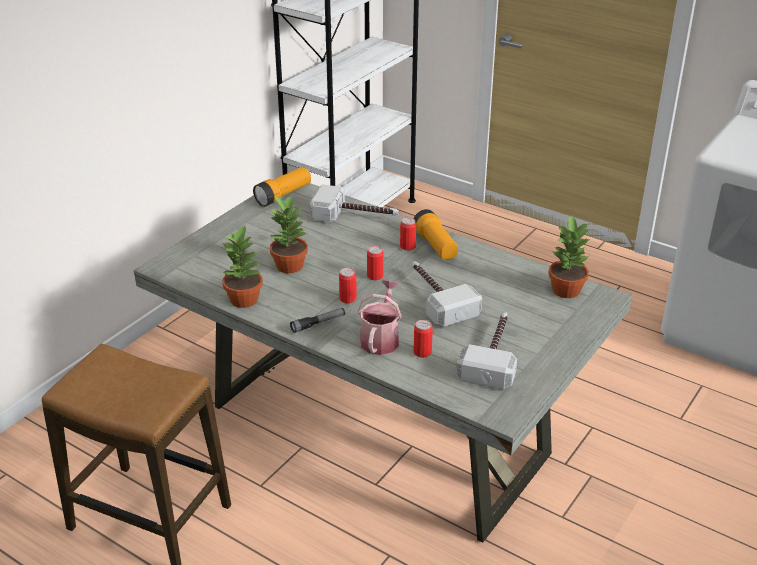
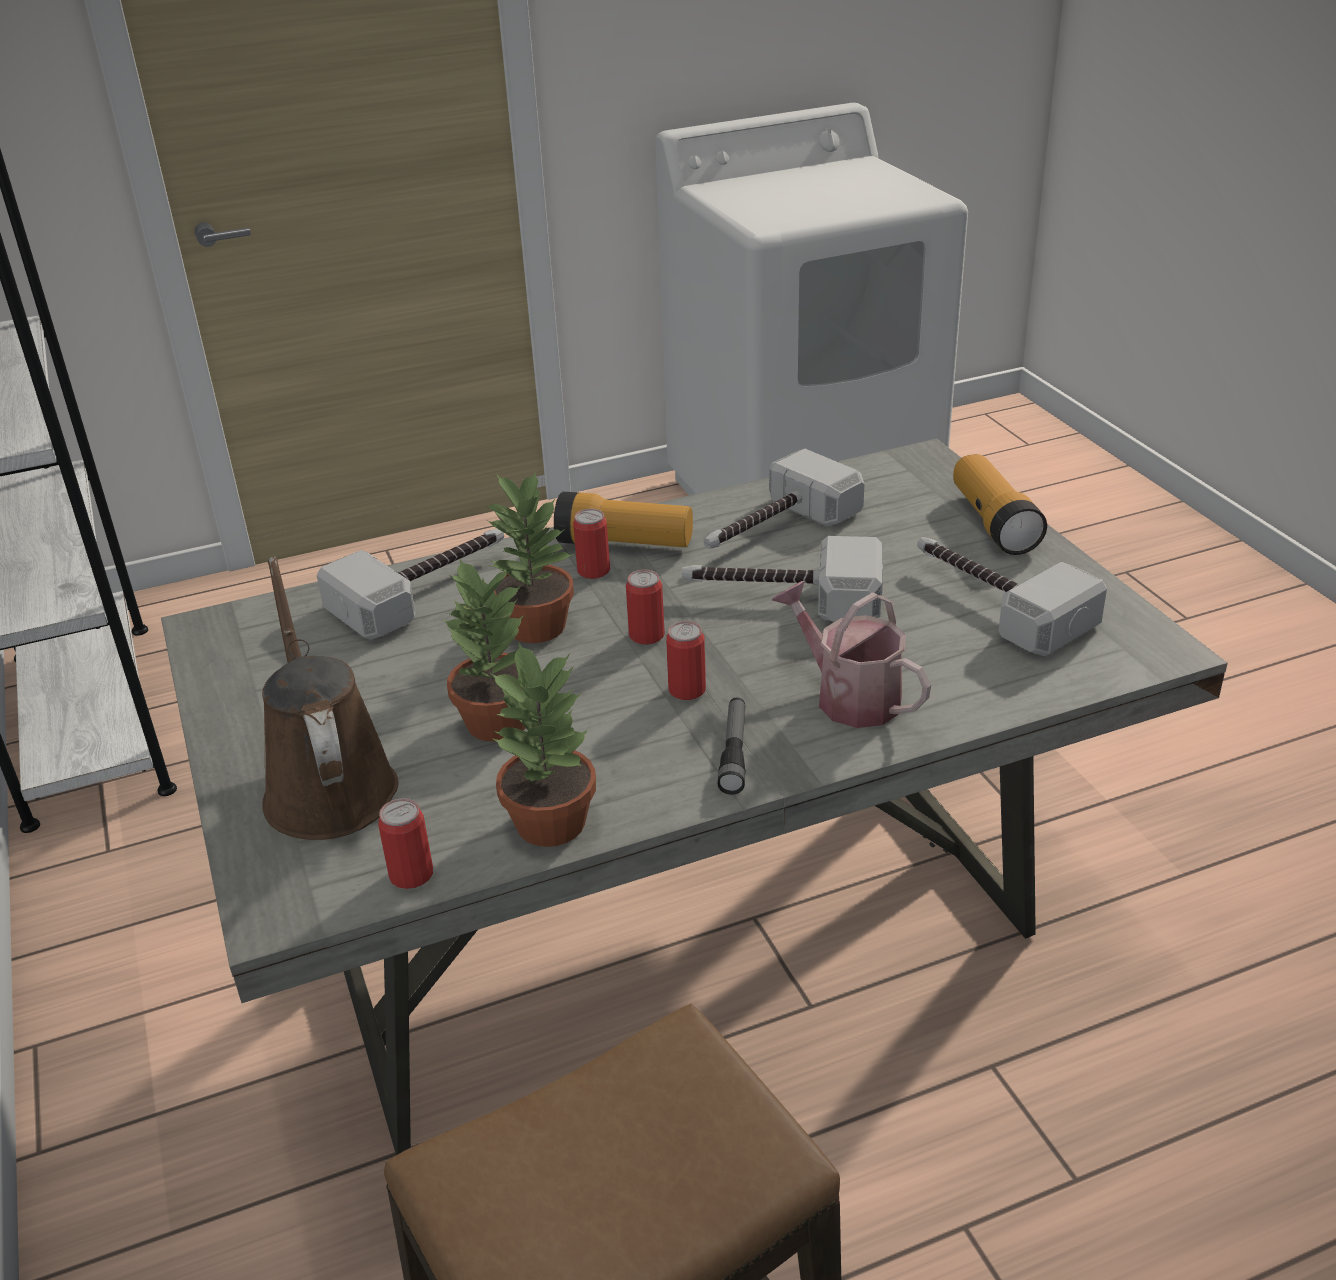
camera: 55 degrees left, 0 degrees up
(226, 248) = (328, 785): none -> brown watering can
(283, 195) = (234, 645): flashlight -> flashlight (993, 523)
(422, 352) = (929, 666): can -> can (411, 874)
(489, 277) = (773, 529): none -> hammer
(566, 290) = (876, 480): potted plant -> potted plant (536, 626)

